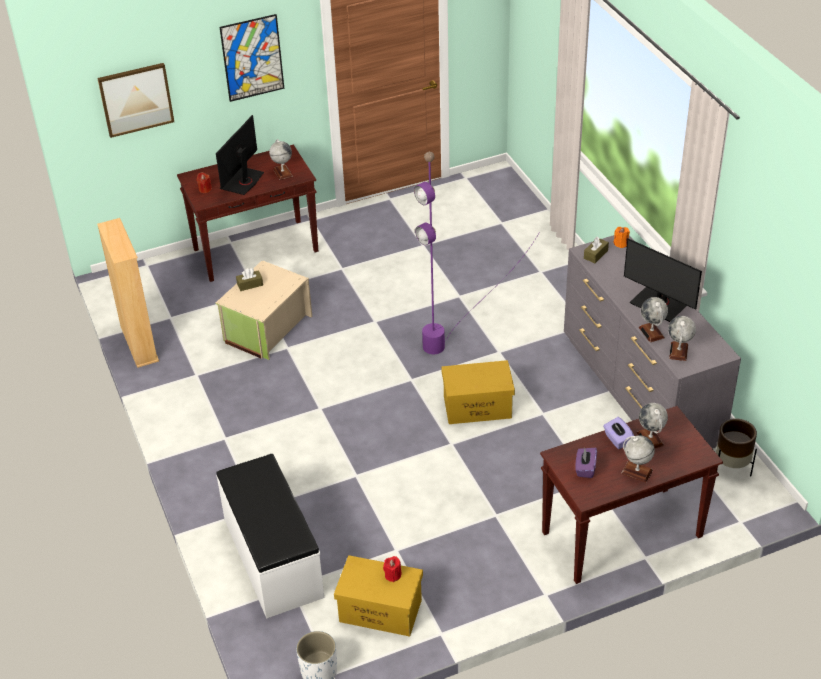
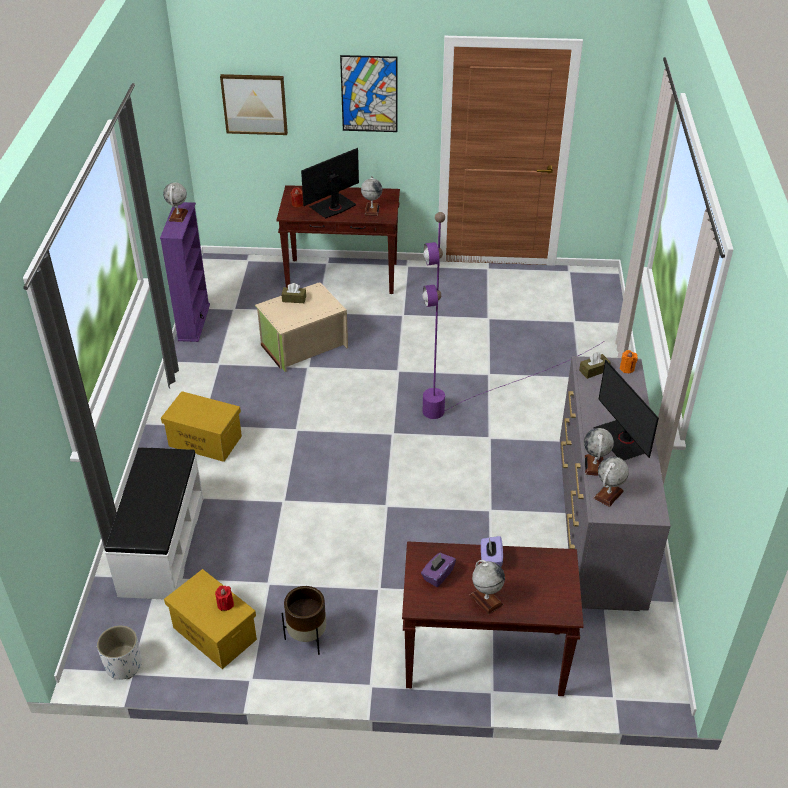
camera: 25 degrees right, 0 degrees up
(139, 344) = (194, 322): beige bookcase -> purple bookcase
(478, 407) = (434, 481): yellow storage box -> yellow storage box (206, 441)
(650, 439) = (524, 572): globe -> globe (178, 216)
(731, 468) = (642, 638): brown planter -> brown planter (308, 638)

